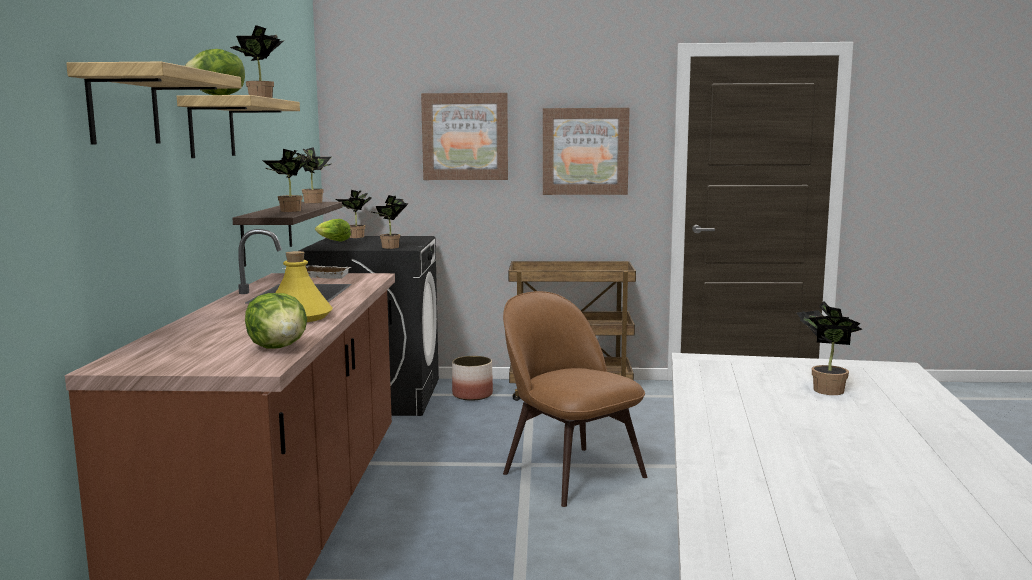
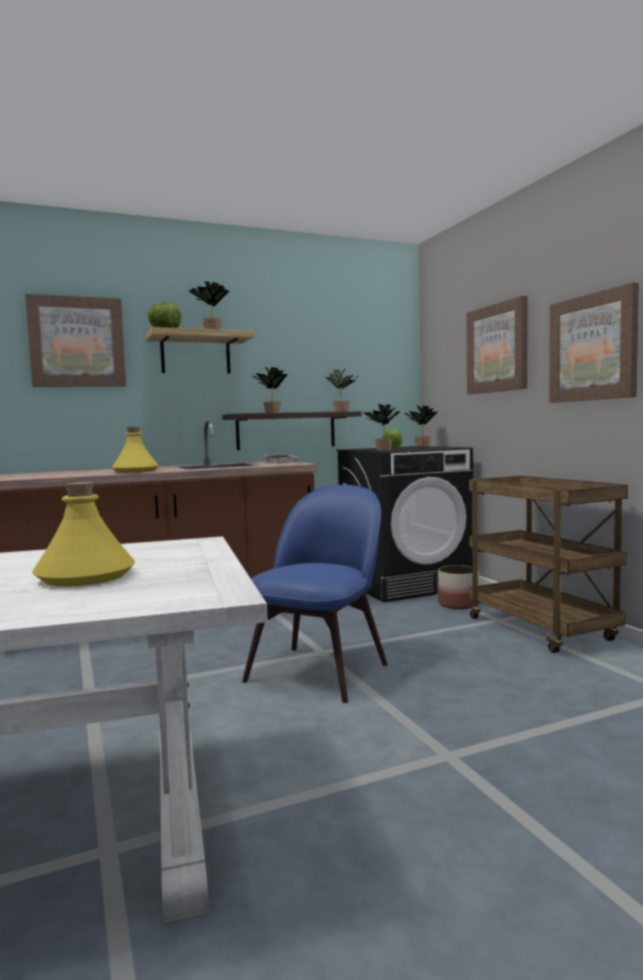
camera: 65 degrees right, 5 degrees down
(124, 107) = (77, 342): shelf -> picture
(279, 347) = (48, 476): lettuce -> none
(570, 473) = (320, 670): brown chair -> blue chair
(824, 389) = (86, 576): potted plant -> yellow bottle

